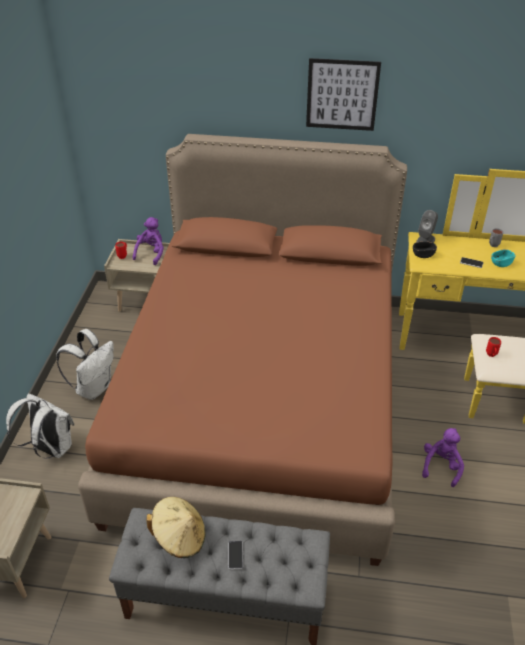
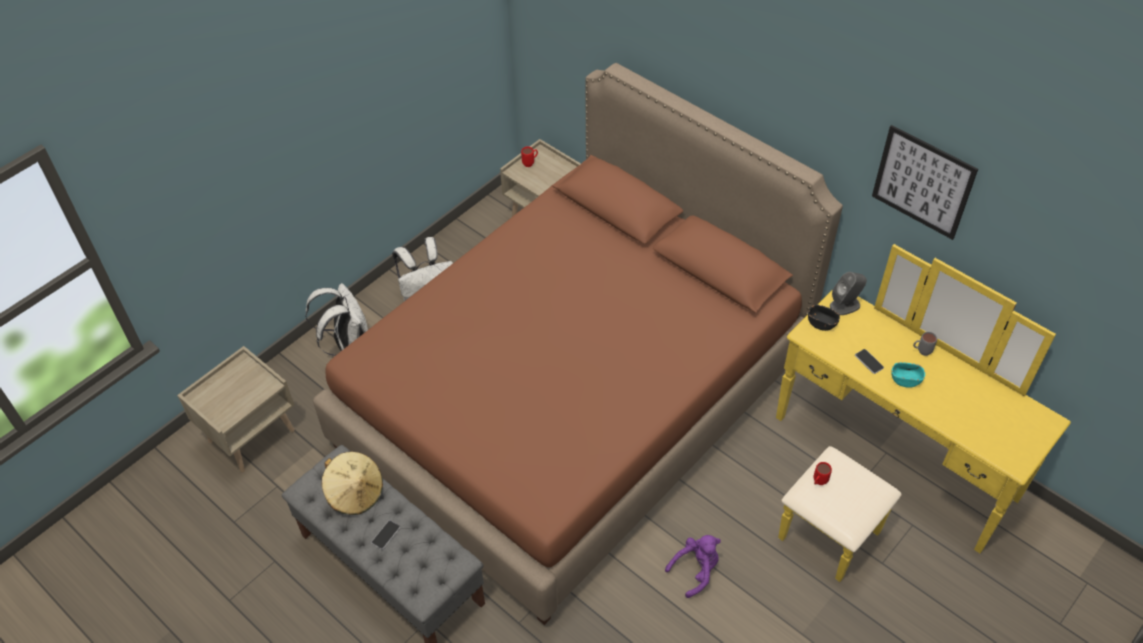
camera: 35 degrees right, 10 degrees up
(151, 253) = (560, 173): purple plush toy -> none
(342, 95) = (781, 93): picture -> picture (923, 182)

